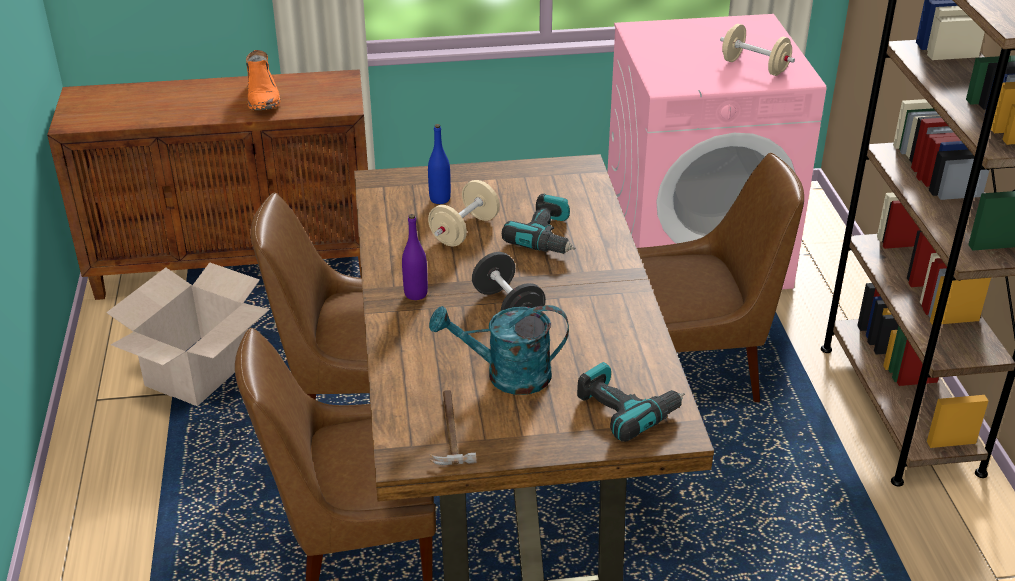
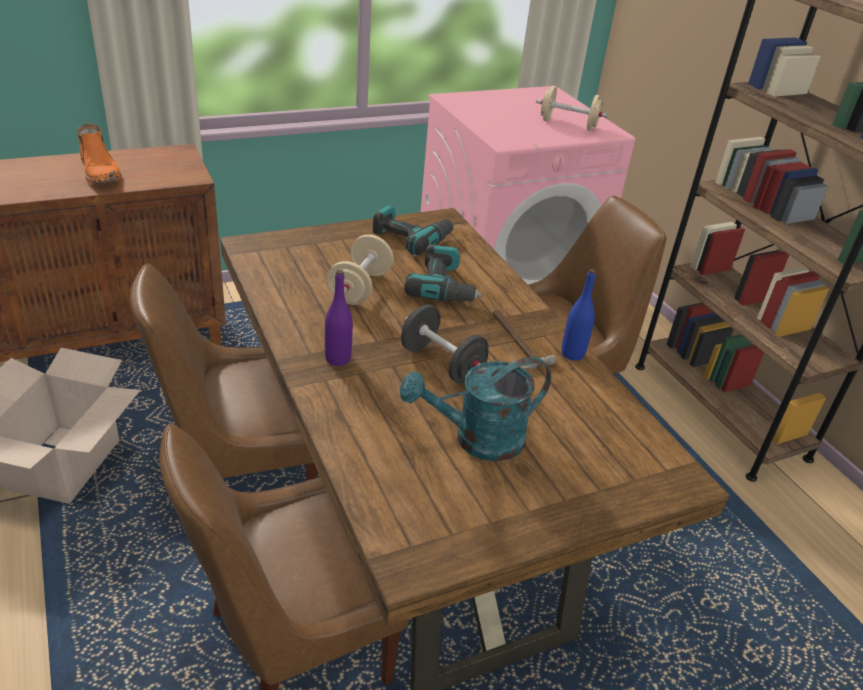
camera: 20 degrees left, 0 degrees up
(440, 199) = (321, 259): blue bottle -> blue bottle (572, 354)
(449, 430) = (445, 517): hammer -> hammer (514, 341)
(626, 409) = (619, 461): power drill -> power drill (411, 238)

